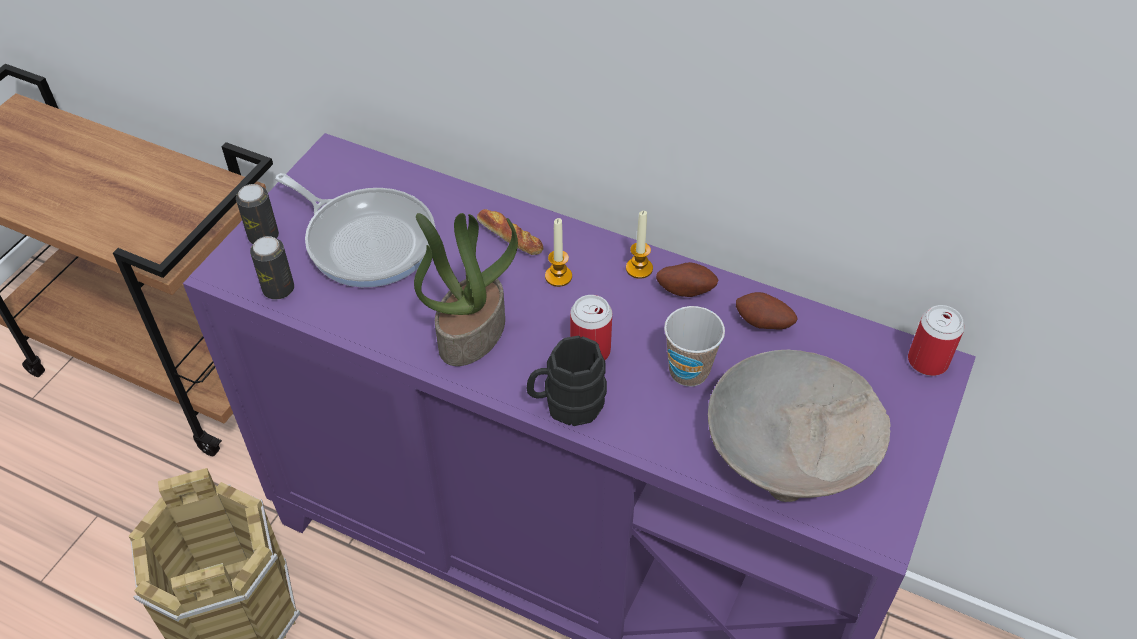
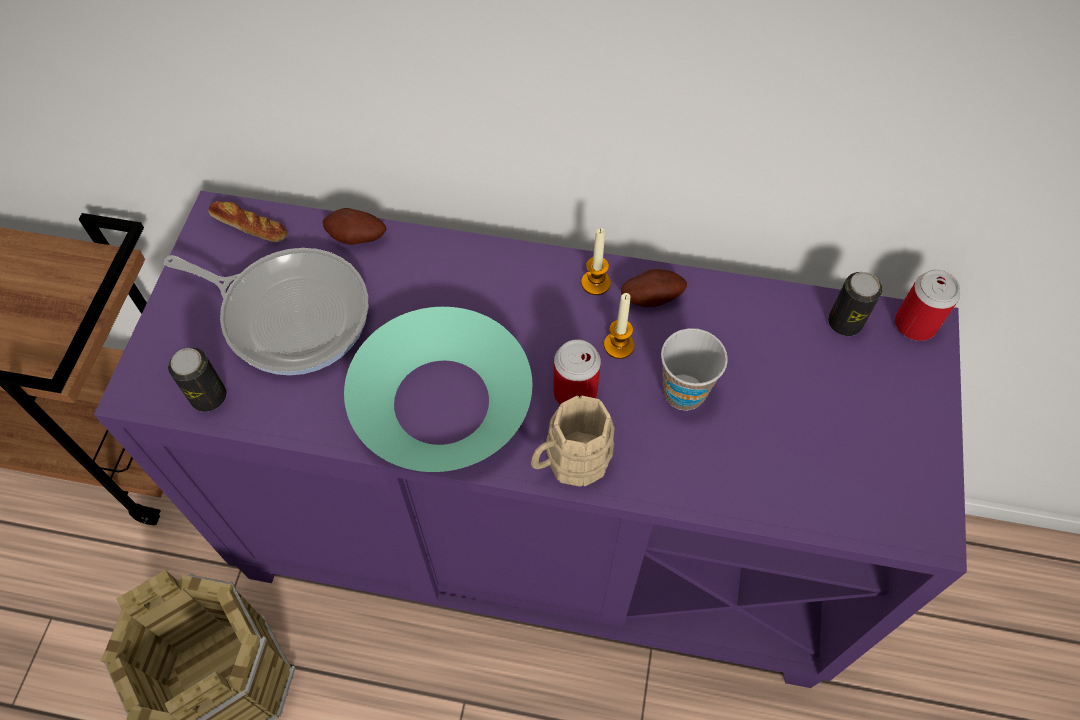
camera: 15 degrees left, 10 degrees up
(263, 236) = (170, 335): can -> can (844, 322)
(471, 332) = (441, 400): potted plant -> turquoise bowl
(510, 236) = (447, 275): bread -> bread (249, 226)
(558, 276) = (514, 311): candle -> candle (619, 345)
(566, 404) = (570, 462): black mug -> beige mug
(763, 324) = (742, 319): potato -> potato (357, 239)
(789, 445) = (810, 453): beige bowl -> none

